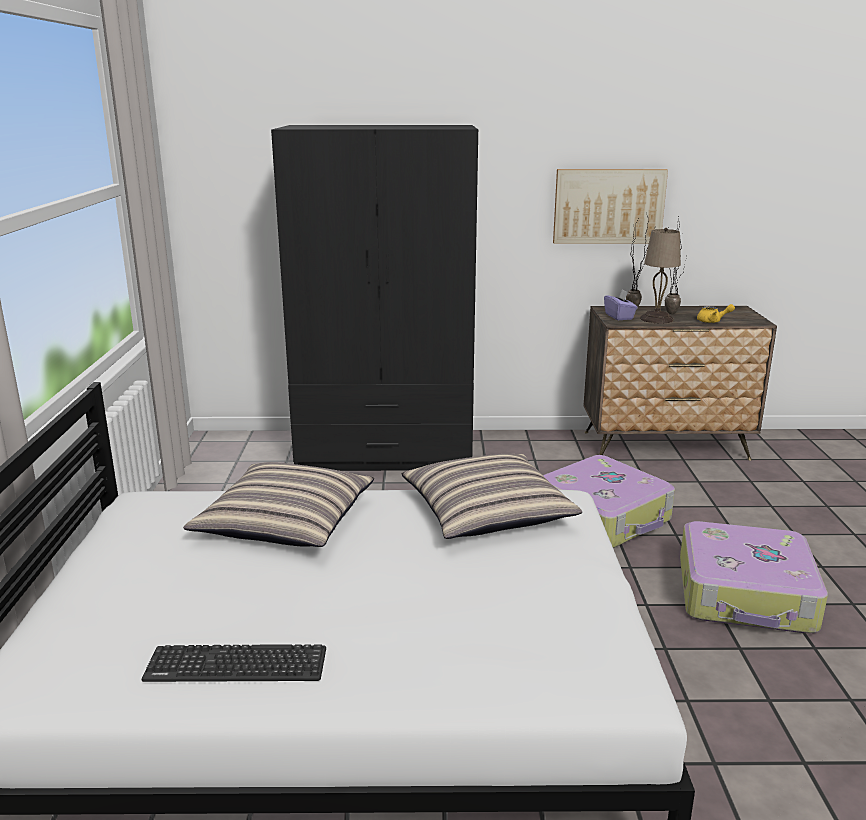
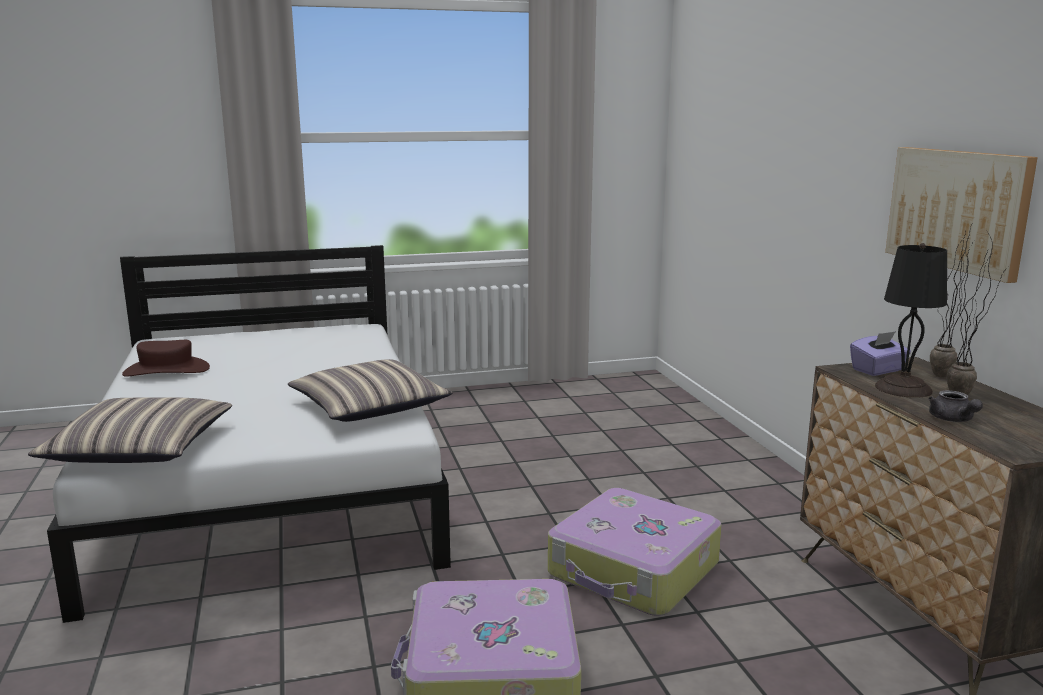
camera: 75 degrees right, 5 degrees down
(236, 665) = (167, 370): keyboard -> brown hat
(286, 521) = (339, 358): pillow -> pillow (140, 449)
(386, 452) = (690, 441): black wardrobe -> none
(657, 319) = (902, 388): beige table lamp -> black table lamp
(712, 321) = (953, 420): yellow teapot -> grey teapot

